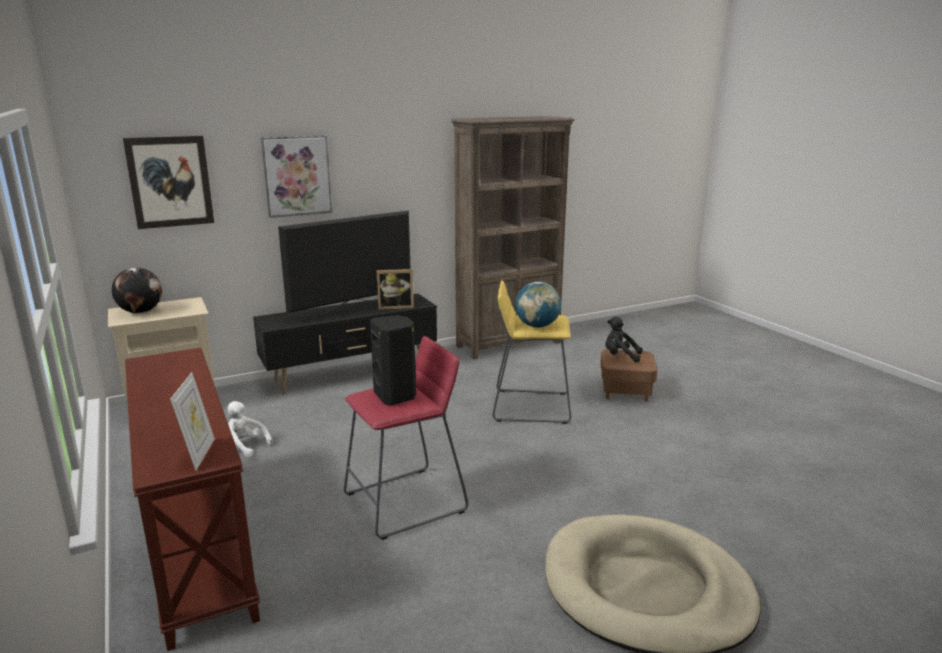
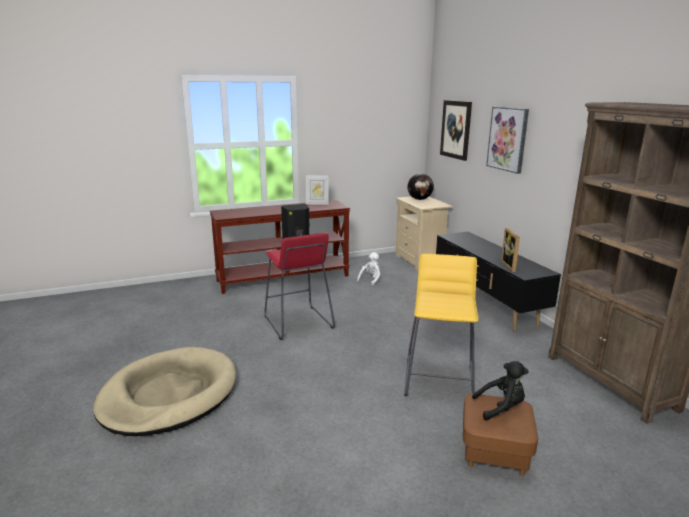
camera: 95 degrees right, 0 degrees up
(199, 454) = (228, 214): picture frame -> picture frame (317, 203)
(352, 309) = (495, 253): television -> none
(537, 326) = (431, 299): globe -> none
(620, 356) = (501, 408): black plush toy -> black plush toy turned 60 degrees clockwise

